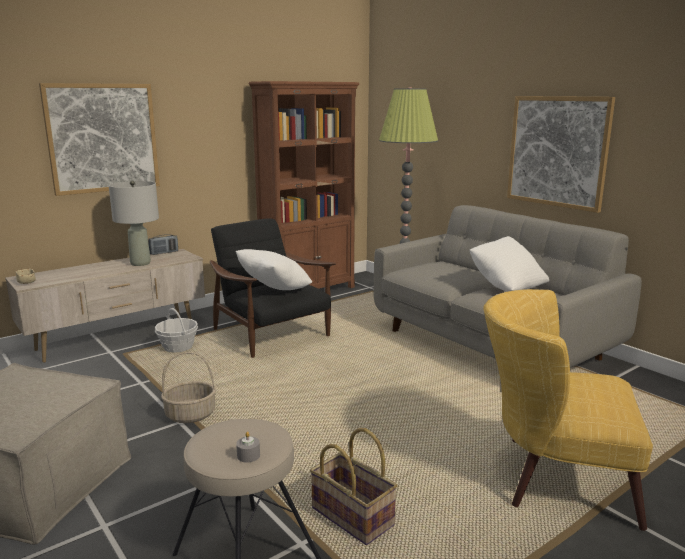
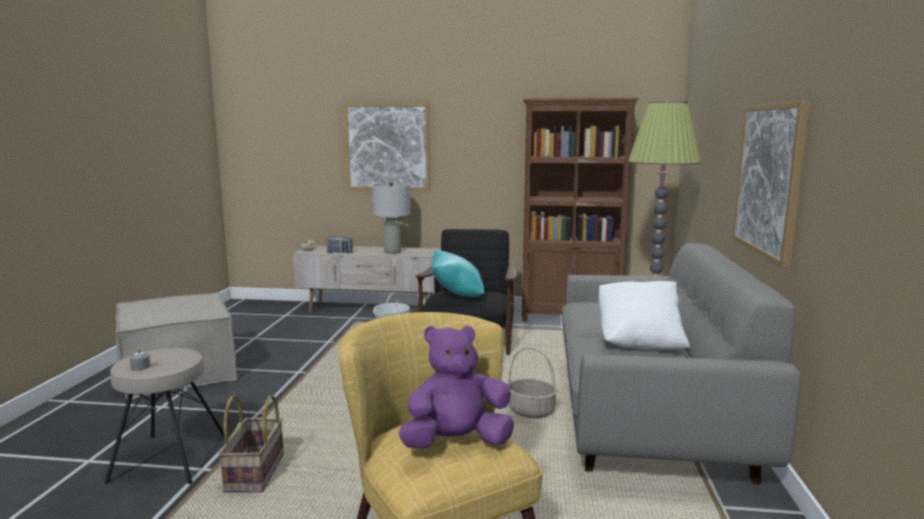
camera: 45 degrees right, 5 degrees down
(164, 253) = (425, 248): radio -> radio (339, 252)
(190, 415) = (310, 370): basket -> basket (530, 411)
(274, 291) = (457, 294): white pillow -> turquoise pillow
(594, 387) = (456, 443): none -> purple plush toy

